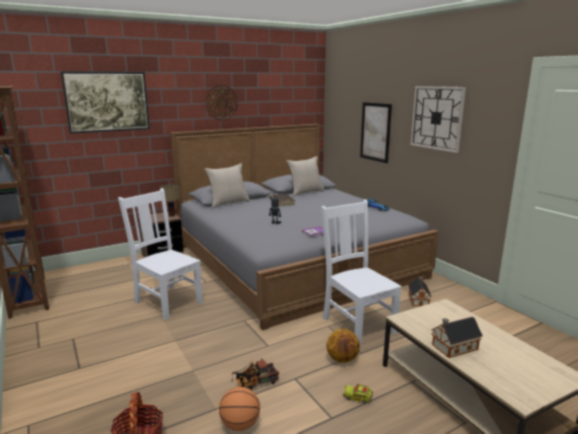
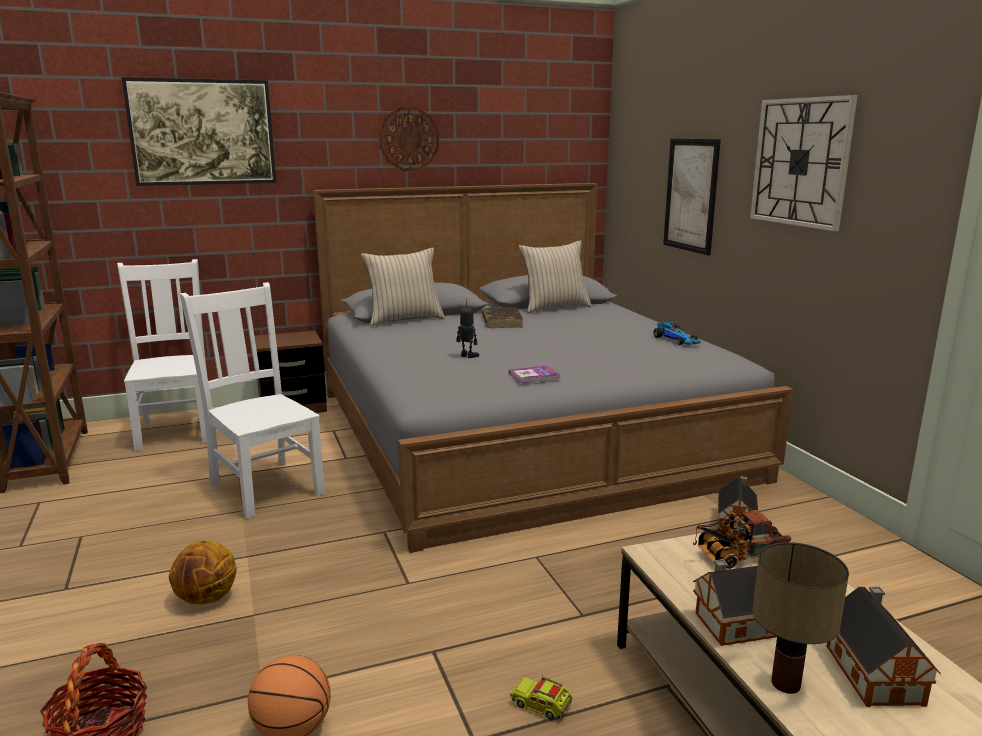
camera: 10 degrees right, 0 degrees up
(172, 215) = (310, 337): table lamp -> table lamp (787, 684)
(254, 383) = (354, 652): toy truck -> toy truck (736, 556)
(342, 359) = (540, 624): basketball -> basketball (206, 598)
(357, 324) = (595, 558): white chair -> white chair (176, 429)
(516, 362) = (872, 671): none -> toy house

